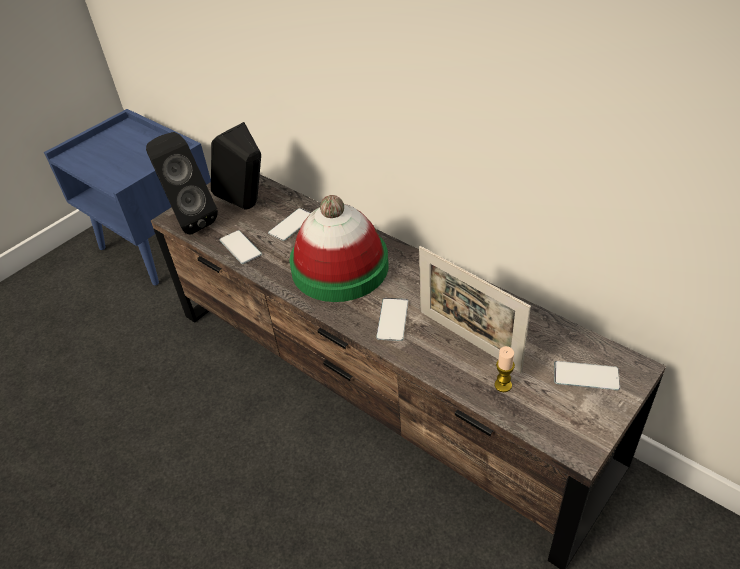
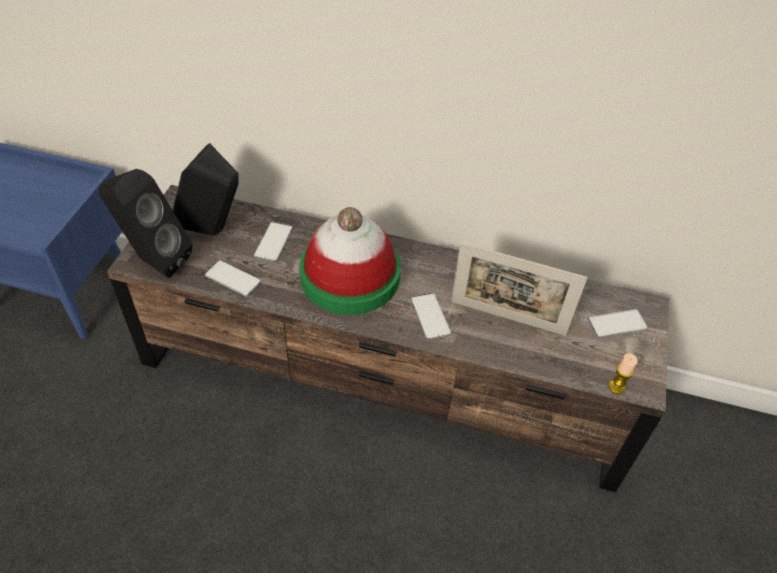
camera: 30 degrees left, 5 degrees up
(503, 385) = (558, 351): candle -> candle (616, 387)

